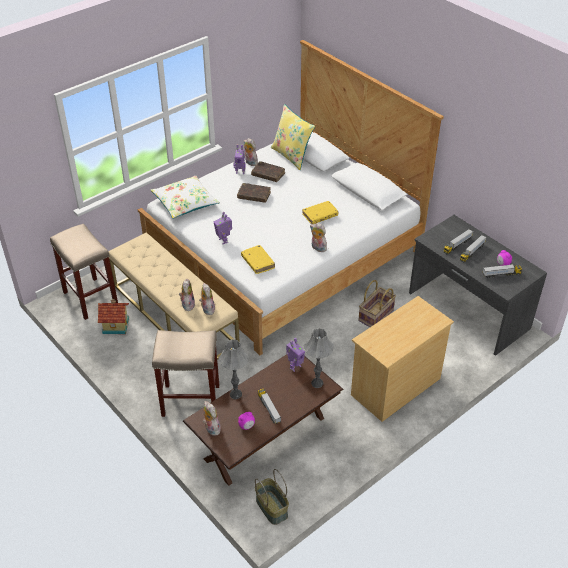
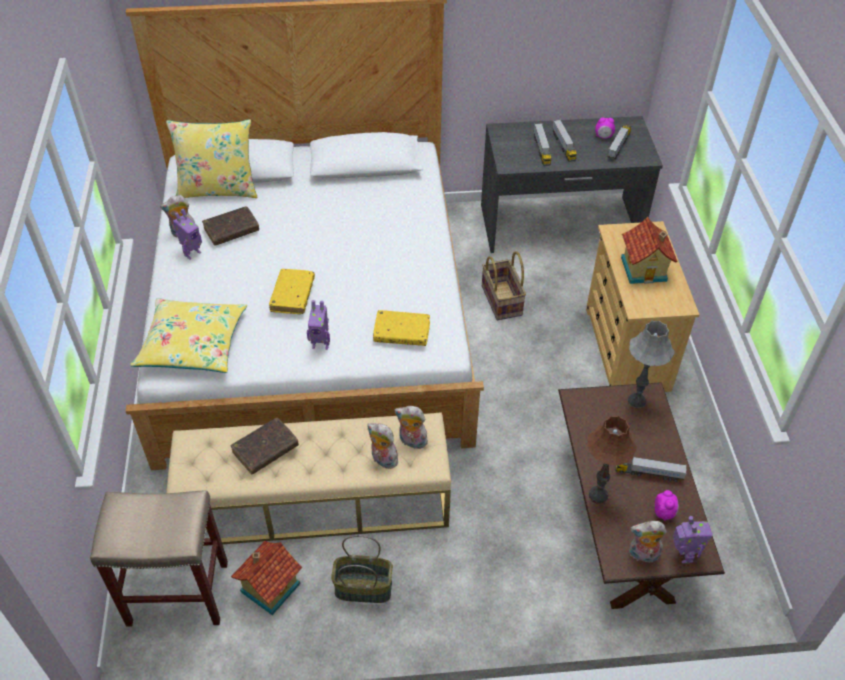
camera: 55 degrees left, 5 degrees up
(185, 203) = (193, 344): white pillow -> yellow pillow
(191, 400) = (497, 567): beige stool -> none
(235, 394) = (598, 495): grey table lamp -> brown table lamp
(254, 196) = (262, 266): brown book -> brown book (265, 450)
(272, 508) = (739, 573): basket -> basket (364, 587)
(295, 367) = (592, 407): toy robot -> toy robot (683, 555)
(317, 248) = (428, 263): plush toy -> none
(320, 215) = (369, 228): yellow book -> yellow book (292, 296)
(401, 329) = (645, 269): none -> toy house

